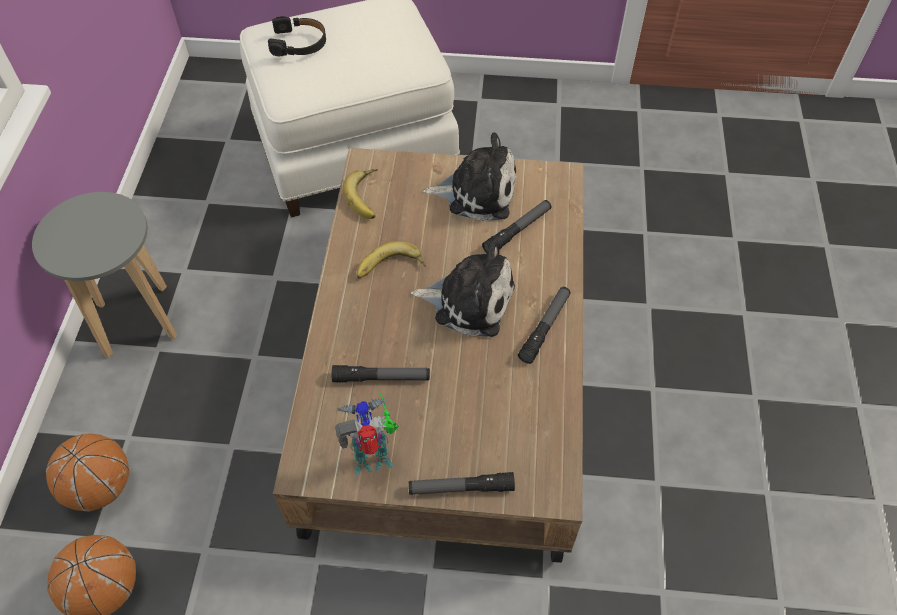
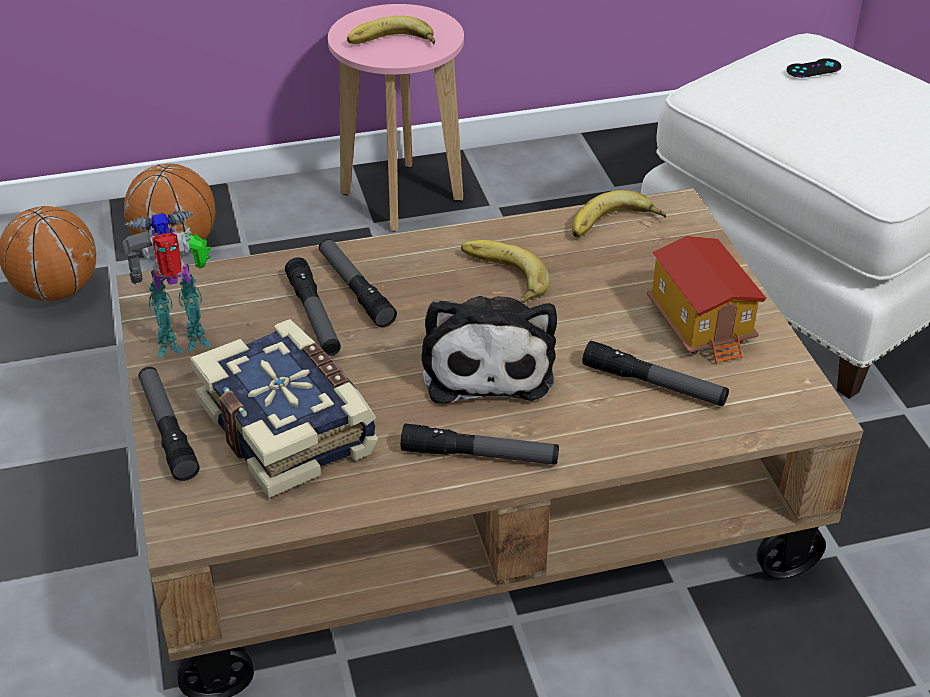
camera: 70 degrees right, 15 degrees down
(102, 238) = (392, 44): none -> banana
(136, 320) = (402, 196): grey stool -> pink stool
(299, 43) = (813, 68): black headphones -> black game controller
(364, 348) = (355, 289): none -> flashlight
(374, 461) = (185, 342): toy robot -> toy robot turned 75 degrees counterclockwise
(477, 192) = (702, 324): plush toy -> toy house
(485, 417) = (290, 426): none -> book

